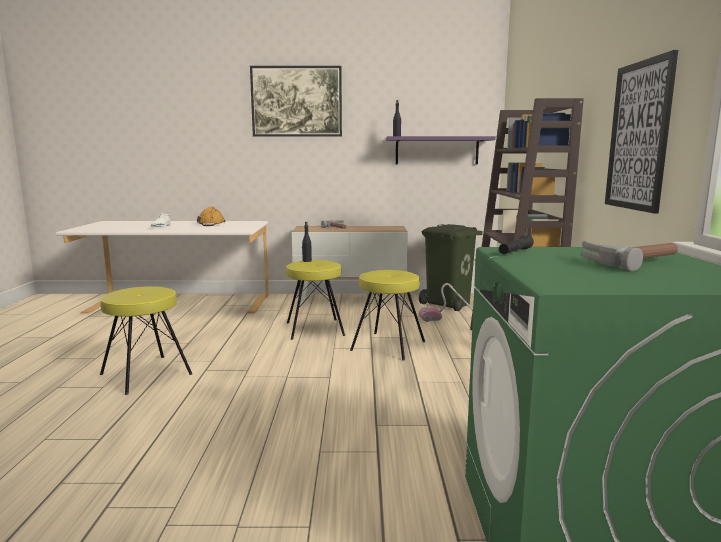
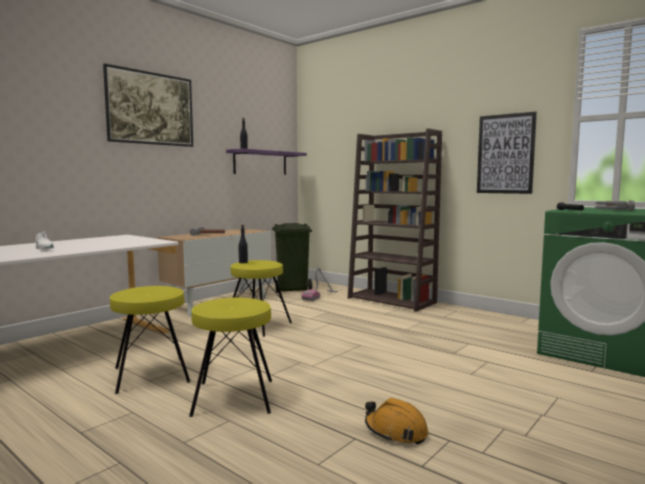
camera: 50 degrees left, 5 degrees down
(211, 224) = (87, 241): orange hard hat -> orange hard hat (396, 431)
(388, 345) = (335, 319): yellow stool -> yellow stool (150, 374)

